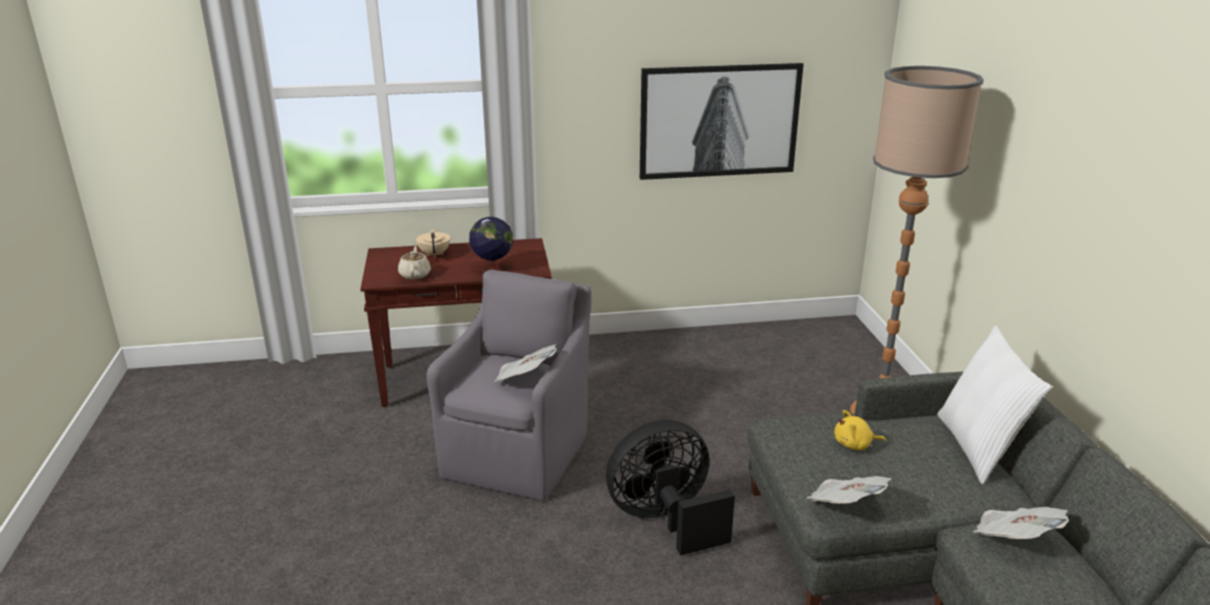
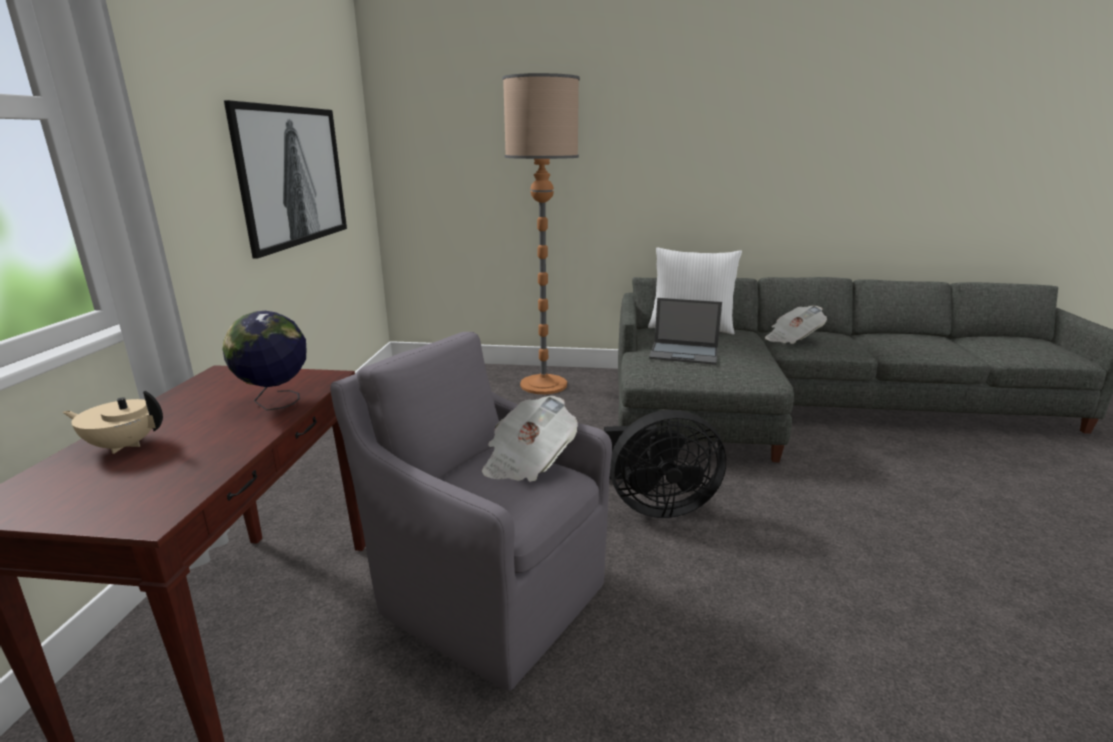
camera: 75 degrees left, 5 degrees down
(415, 274) = (189, 469): beige teapot -> none
(666, 520) = (656, 505): black fan -> black fan turned 90 degrees counterclockwise
(845, 505) = (763, 371): newspaper -> none
(855, 445) = (685, 353): yellow plush toy -> laptop

